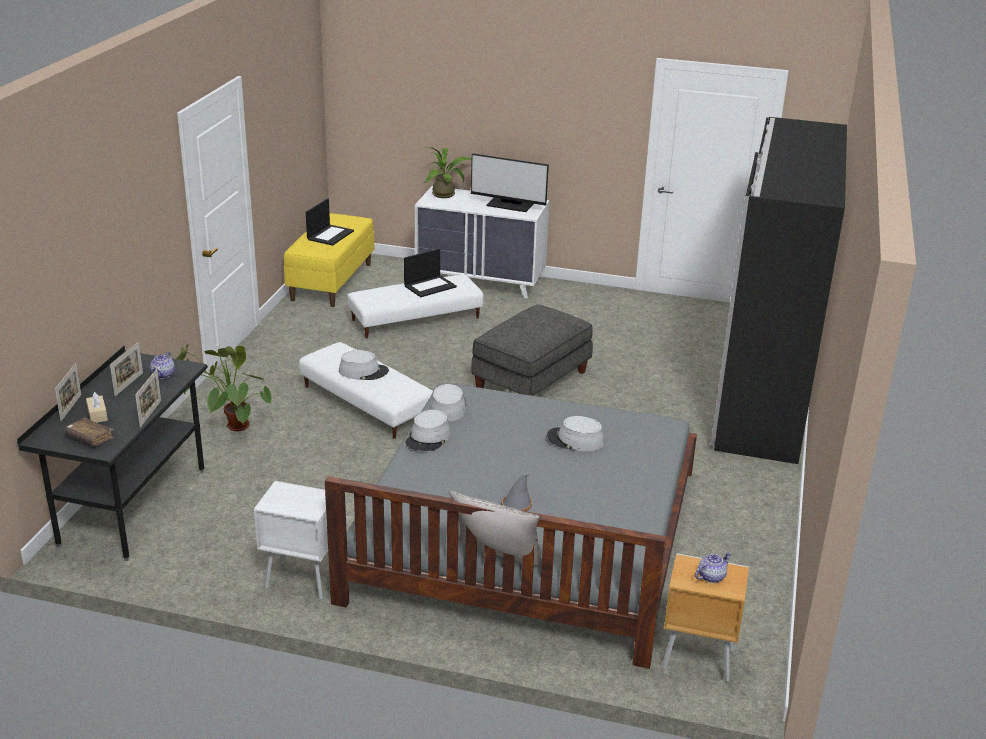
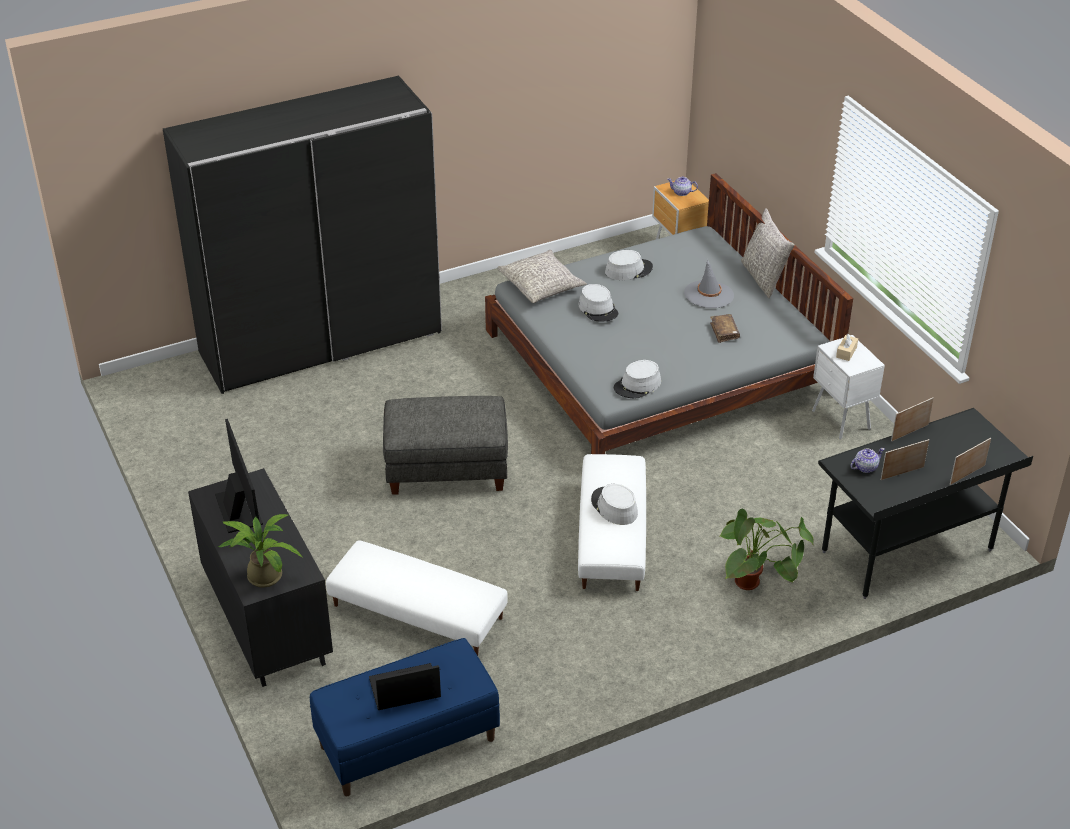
camera: 130 degrees left, 10 degrees up
(90, 438) = (973, 435): brown book -> brown book (724, 332)
(97, 415) = (951, 455): beige tissue box -> beige tissue box (846, 352)
(331, 281) = (407, 744): yellow bench -> blue bench
(428, 438) = (688, 370): grey hat -> grey hat (628, 270)
(430, 286) = (393, 577): laptop -> none
(481, 281) = (267, 622): white dresser -> black dresser
(652, 434) = (541, 285): none -> grey pillow

